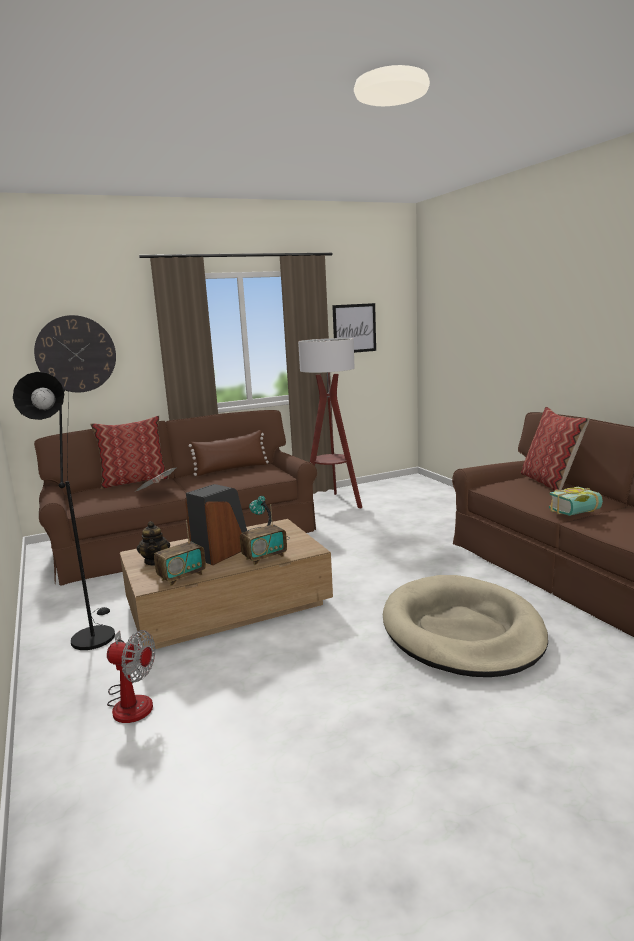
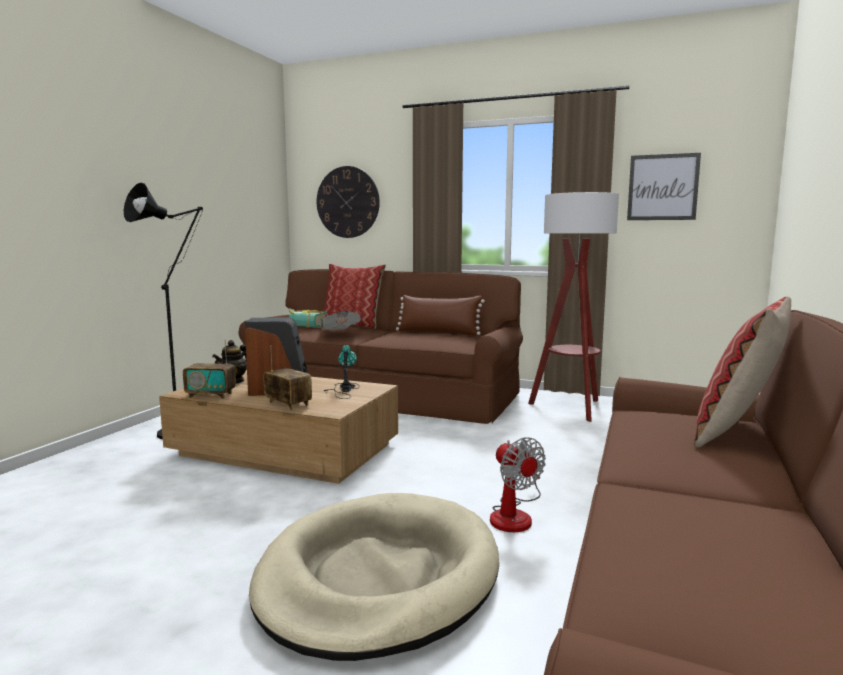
camera: 45 degrees right, 5 degrees down
(131, 701) = (93, 479): fan -> fan (514, 514)
(264, 557) = (288, 404): radio -> radio turned 150 degrees counterclockwise
(578, 513) = (651, 478): book -> book (306, 327)

